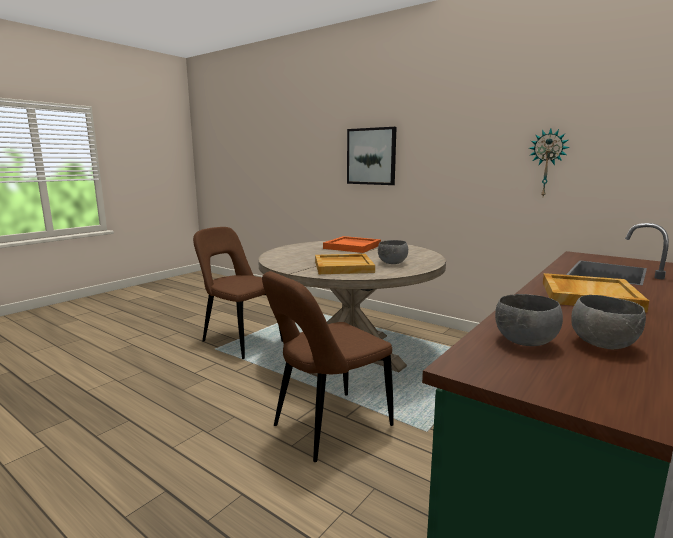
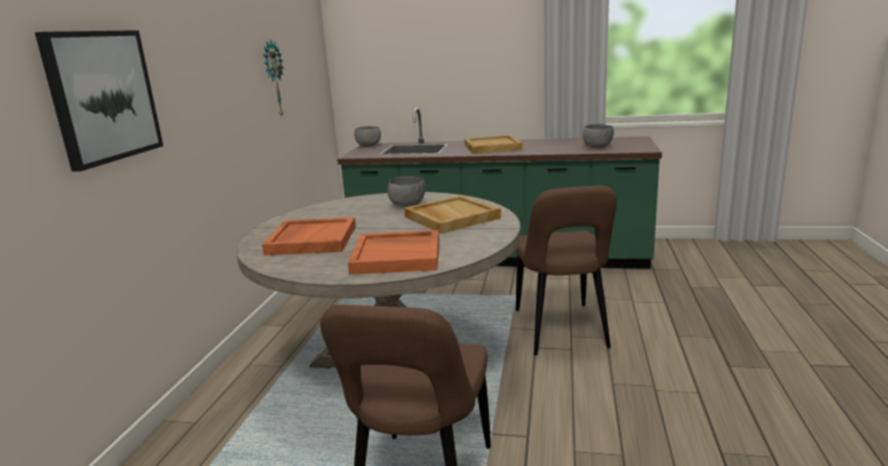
camera: 115 degrees left, 5 degrees up
(296, 253) = (398, 256): none -> orange tray
(327, 427) = (562, 331): brown chair -> brown chair turned 60 degrees clockwise
(604, 345) = (576, 142): grey bowl -> grey bowl (368, 146)

